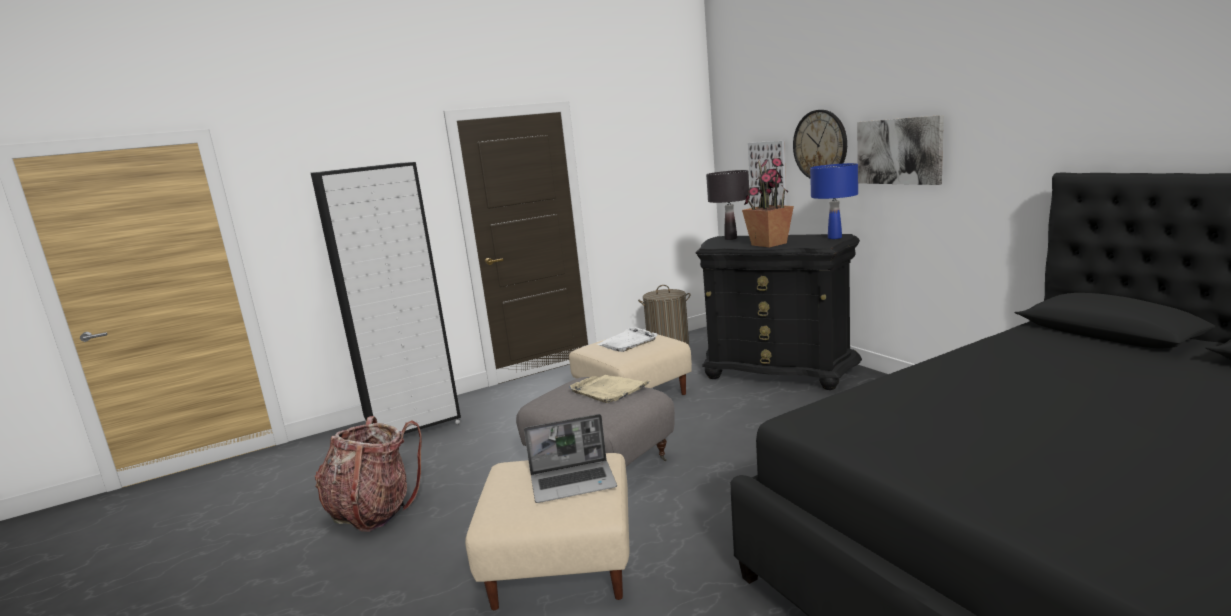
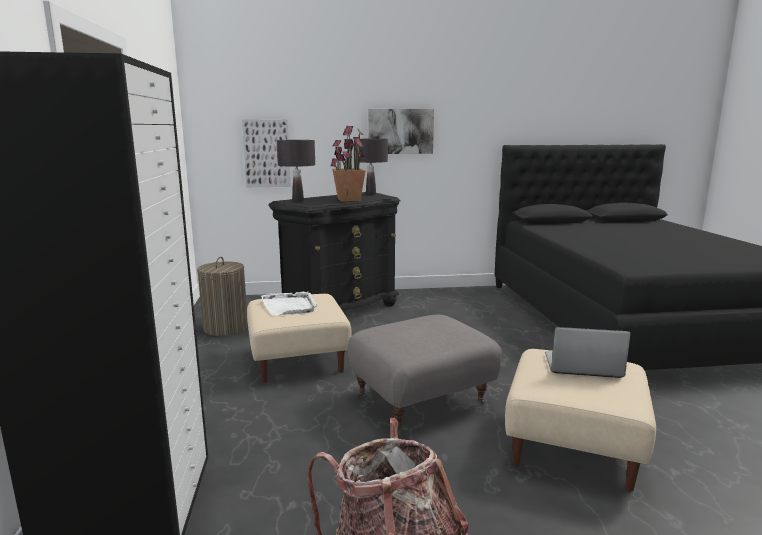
camera: 70 degrees left, 0 degrees up
(574, 482) = (581, 366): laptop -> laptop turned 90 degrees counterclockwise
(609, 390) = (423, 324): beige tray -> none
(820, 145) = (328, 125): wall clock -> none
(834, 238) = (371, 193): blue table lamp -> black table lamp

